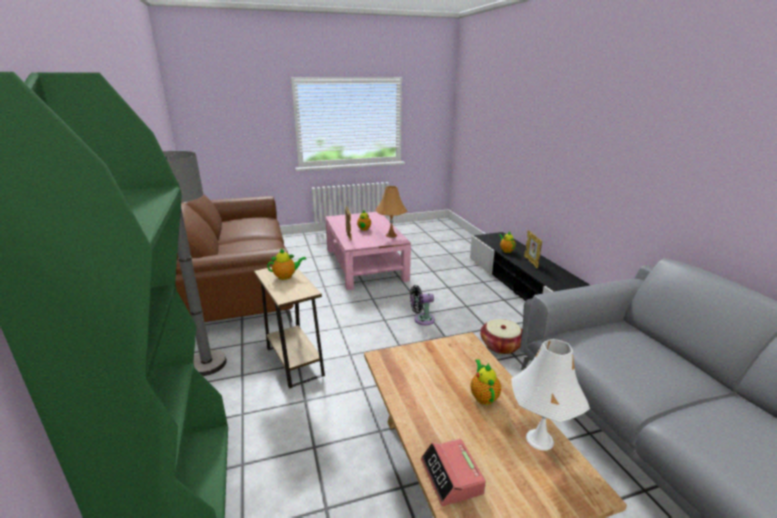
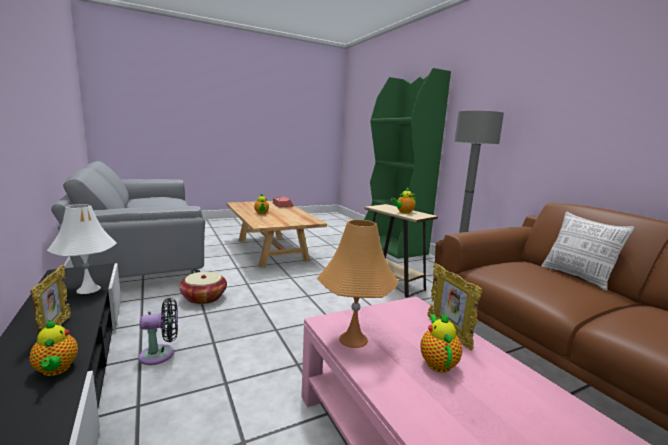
camera: 170 degrees right, 10 degrees down
(219, 252) = (577, 277): none -> pillow
(422, 320) = (283, 320): black fan -> black fan (161, 354)
(539, 439) = (244, 208): white table lamp -> white table lamp (89, 289)

